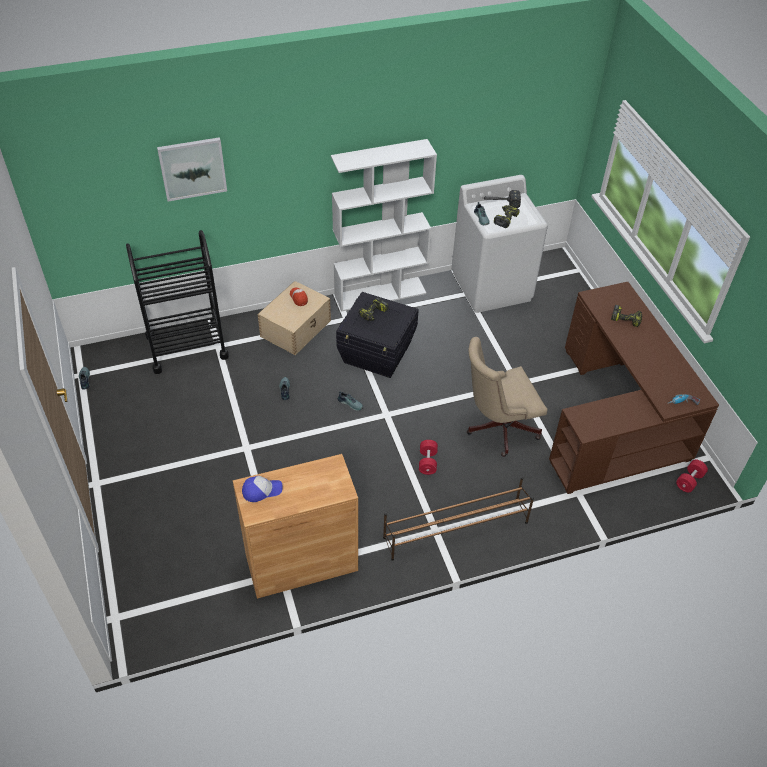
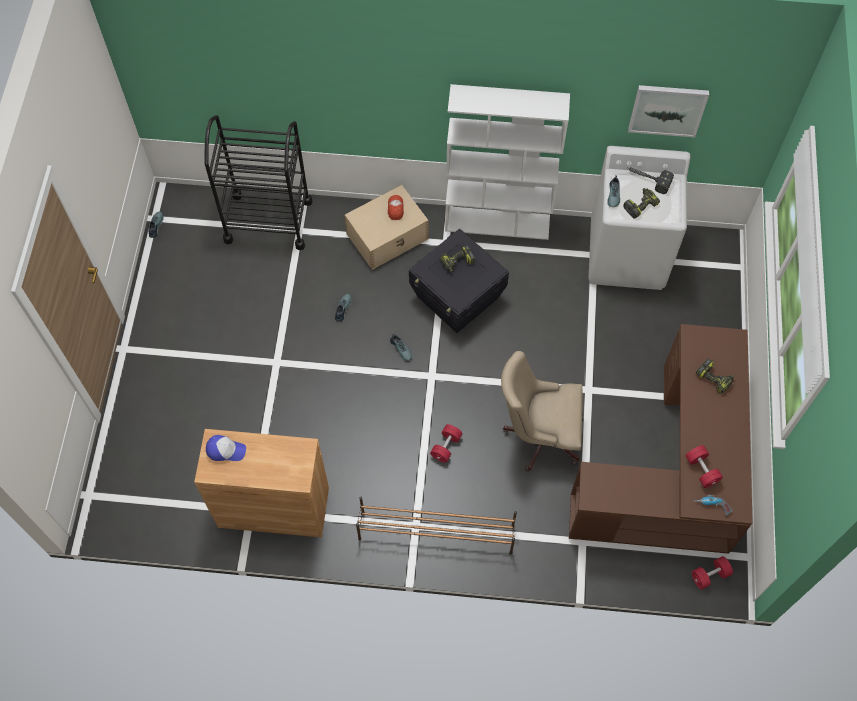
camera: 25 degrees right, 15 degrees up
(192, 168) = (292, 63): picture -> picture (667, 109)
(658, 382) = (701, 470): none -> red dumbbell

